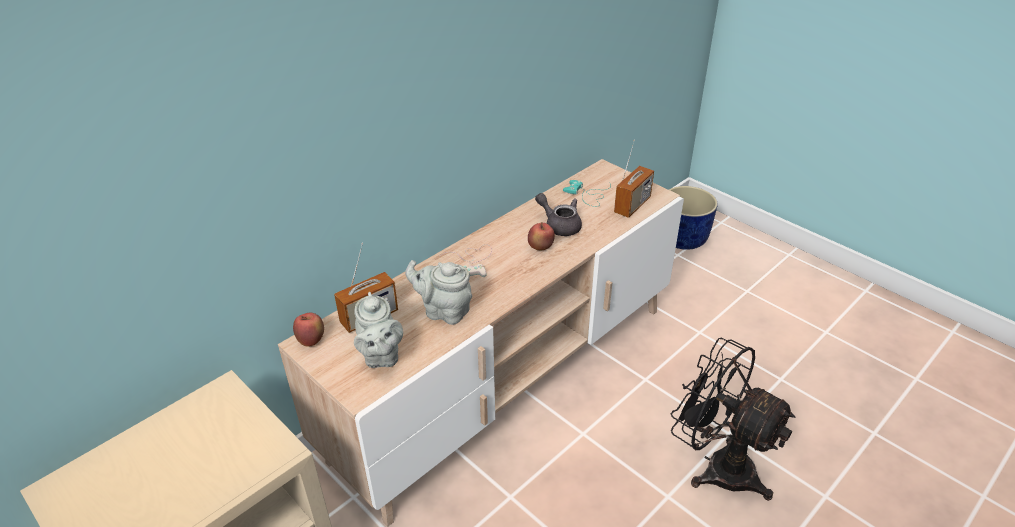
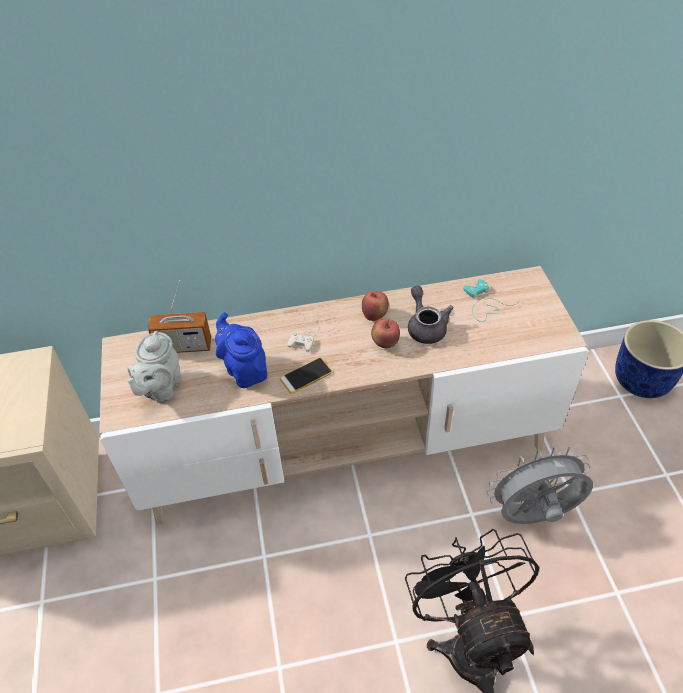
camera: 35 degrees right, 10 degrees up
(311, 341) = (126, 347): apple -> apple (374, 316)
(443, 311) = (244, 370): grey teapot -> blue teapot
(500, 294) = (306, 376): none -> phone
(632, 205) = (521, 336): radio -> none
(688, 359) = (533, 516): none -> grey fan

